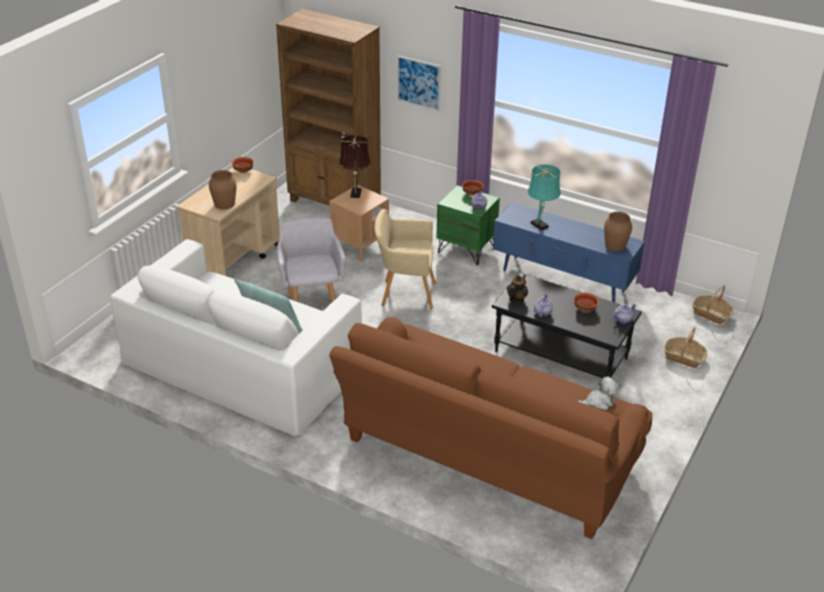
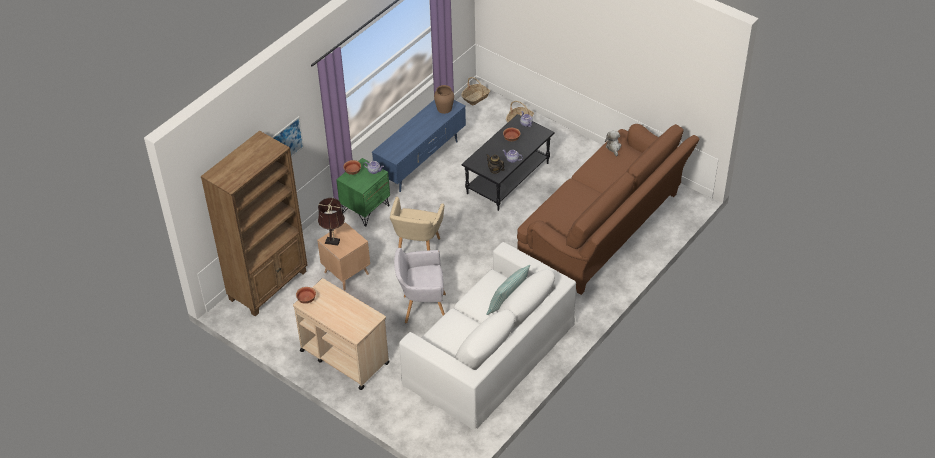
camera: 80 degrees left, 10 degrees up
(224, 204) = (361, 312): brown vase -> none
(540, 226) = (410, 141): turquoise table lamp -> none

